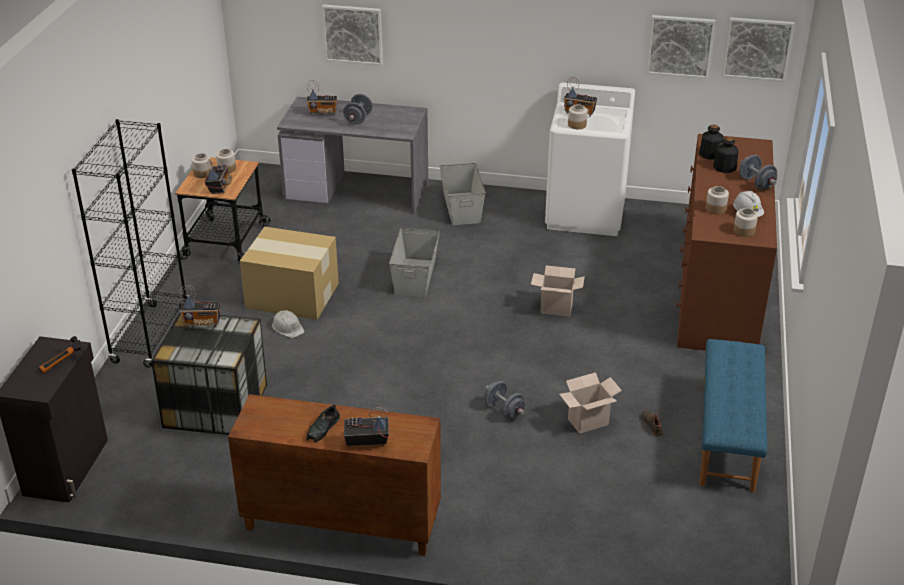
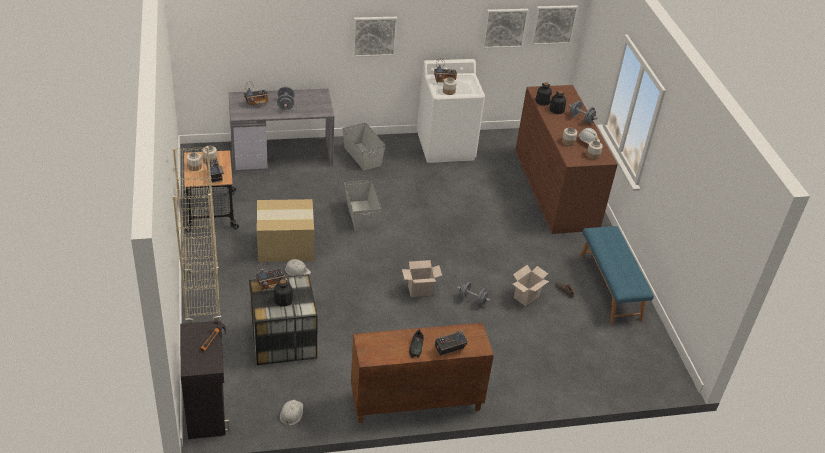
camera: 25 degrees left, 5 degrees up
(150, 335) = (202, 297): black bookcase -> beige bookcase
(167, 496) = (291, 413): none -> white hard hat
(204, 342) = (283, 300): none -> bottle
(353, 34) = (273, 43): picture -> picture (374, 36)
(555, 309) = (464, 221): cardboard box -> cardboard box (419, 291)

